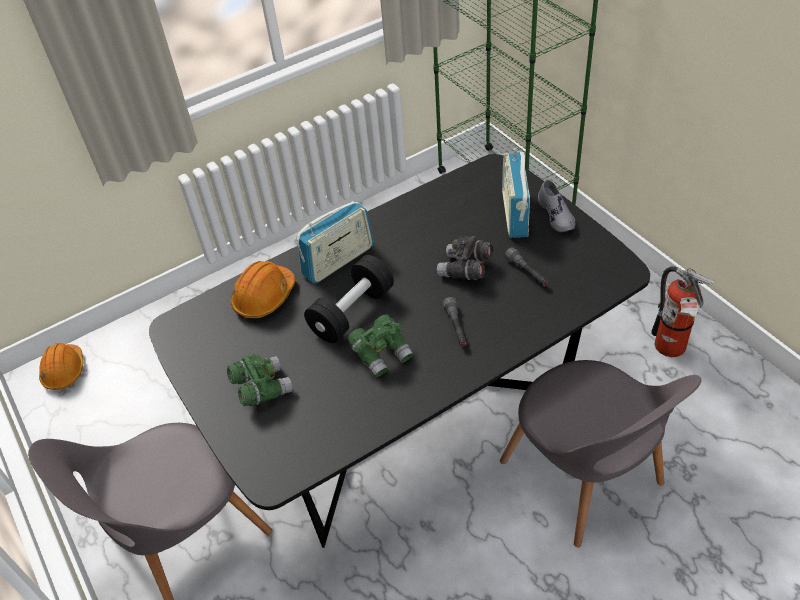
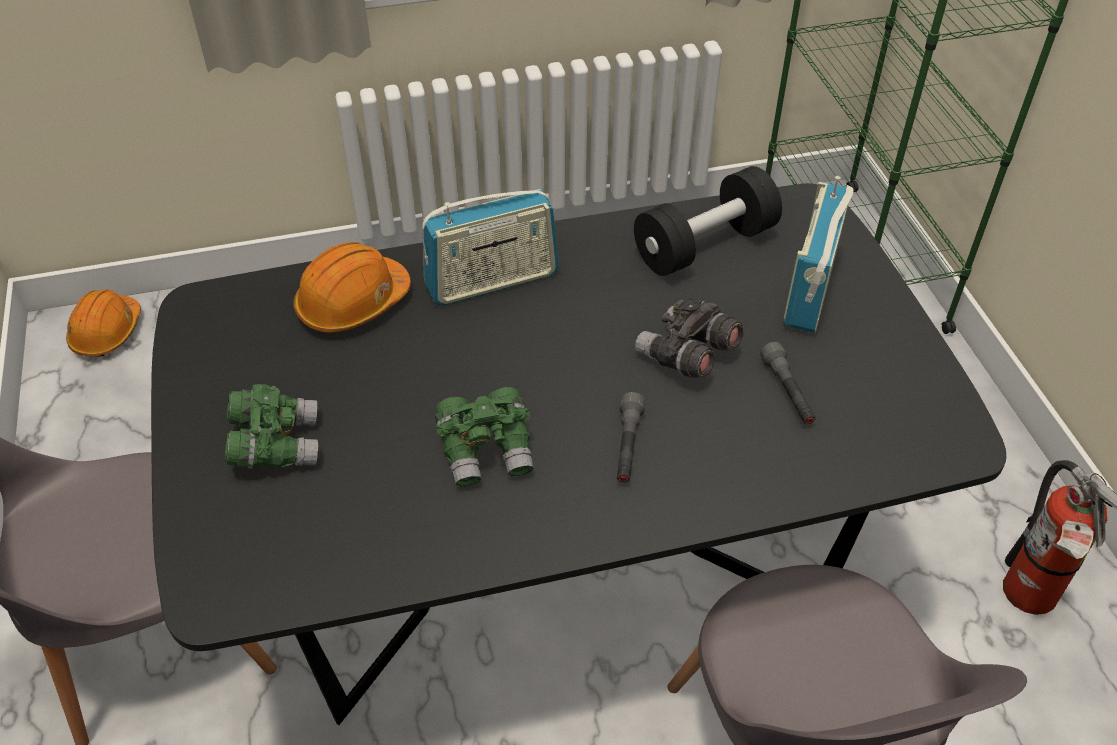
camera: 15 degrees right, 0 degrees up
(352, 312) = (473, 369): black dumbbell -> black dumbbell (705, 245)
(556, 215) = (880, 311): grey shoe -> none

